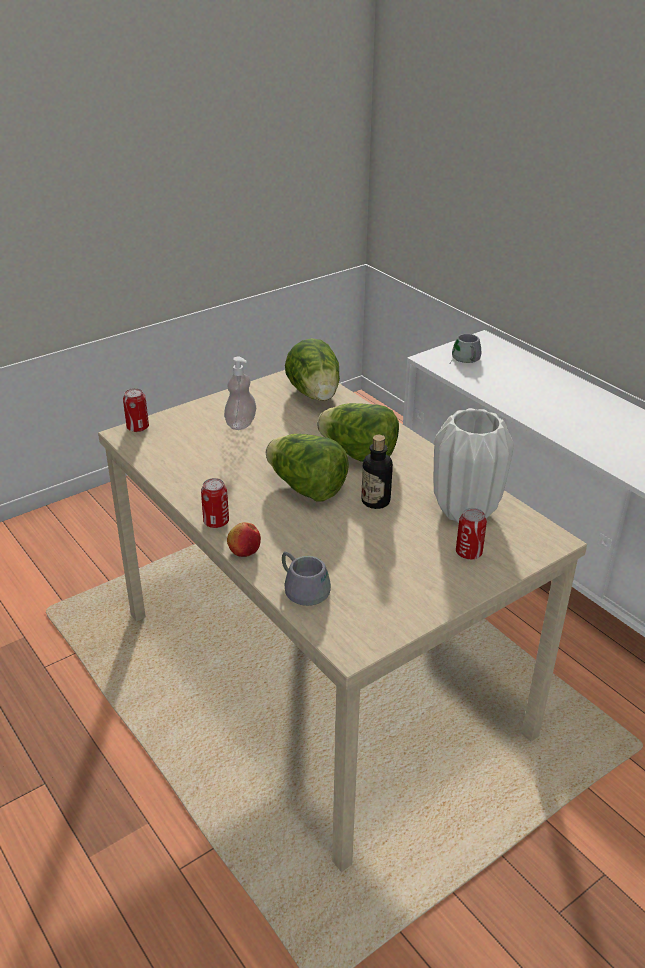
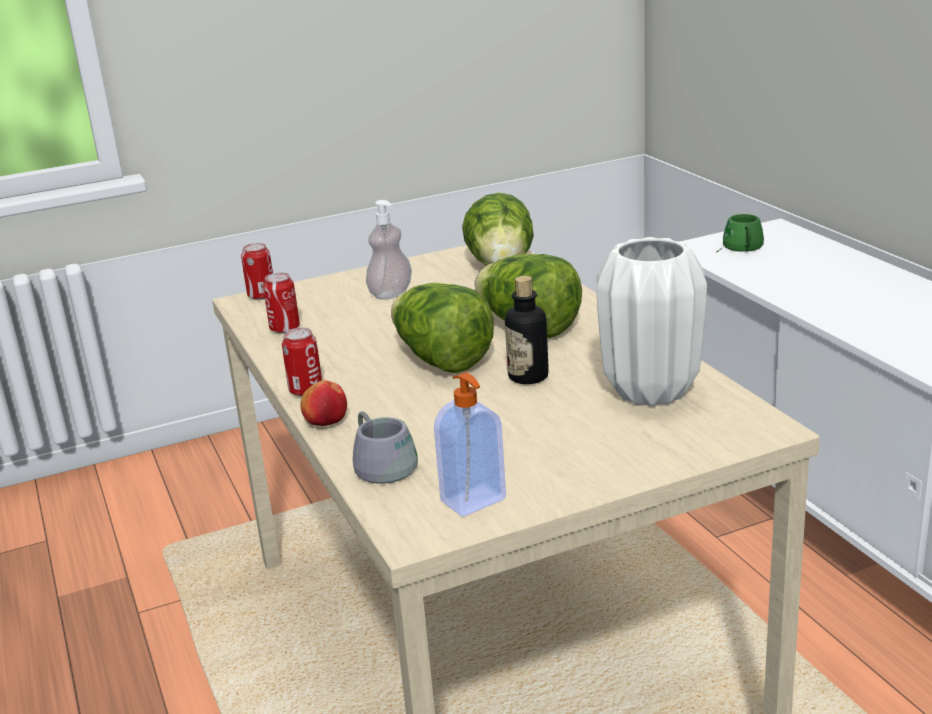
camera: 15 degrees right, 10 degrees down
(381, 616) = (474, 501): none -> soap dispenser
(464, 359) = (739, 248): grey mug -> green mug
(468, 553) = (634, 437): can -> can (285, 328)

